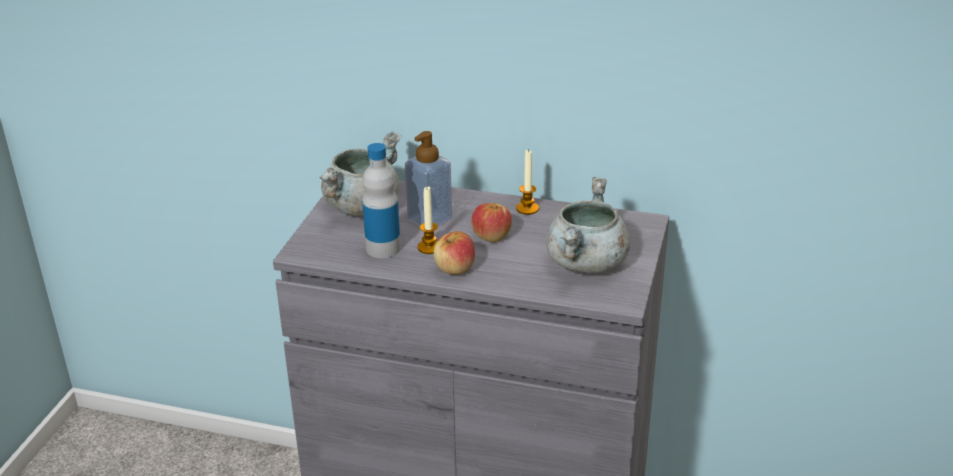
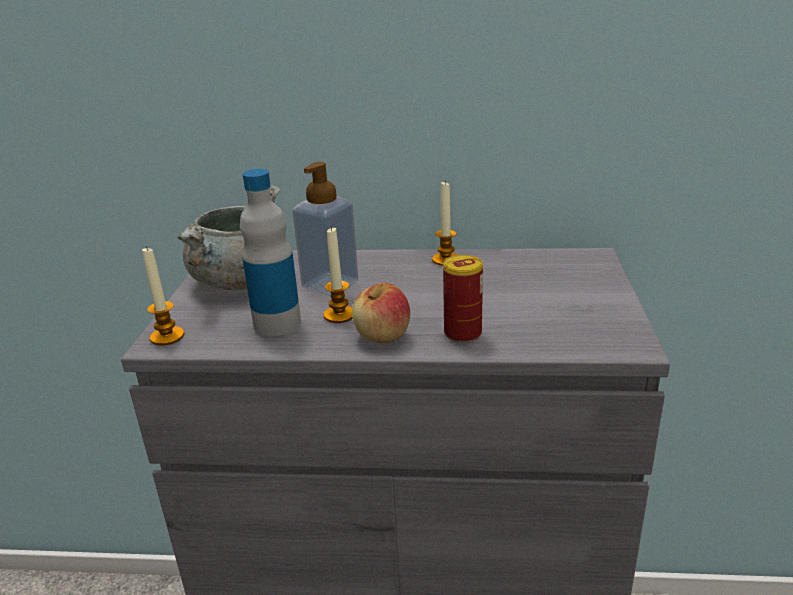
camera: 10 degrees left, 5 degrees down
(305, 248) = (167, 337): none -> candle
(491, 236) = (415, 293): apple -> none
(511, 275) = (462, 333): none -> can
(586, 263) = (552, 308): grey cooking pot -> none

